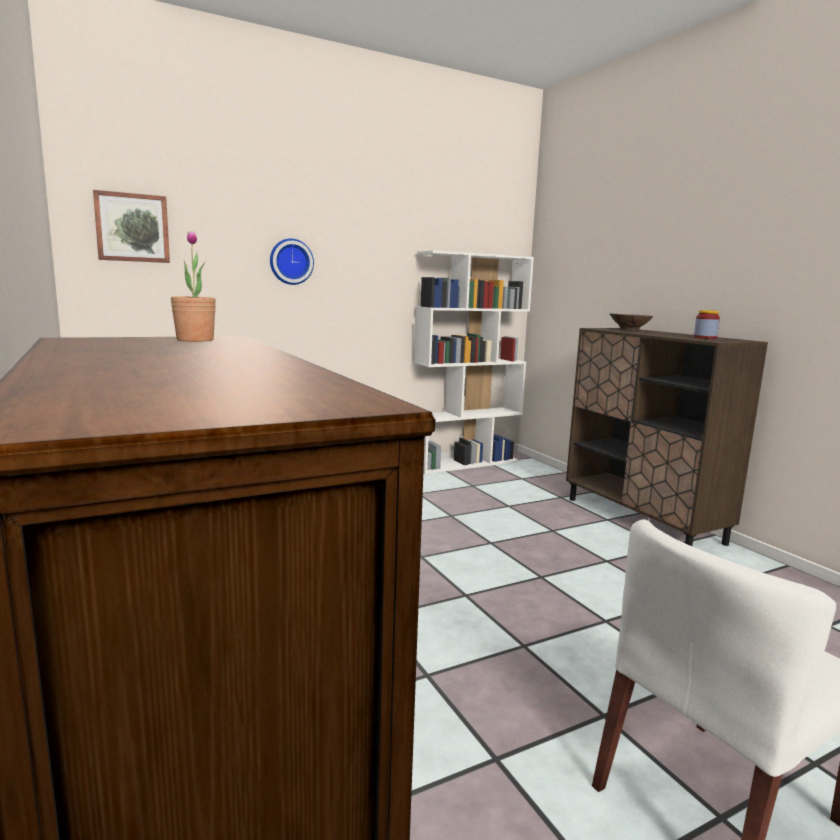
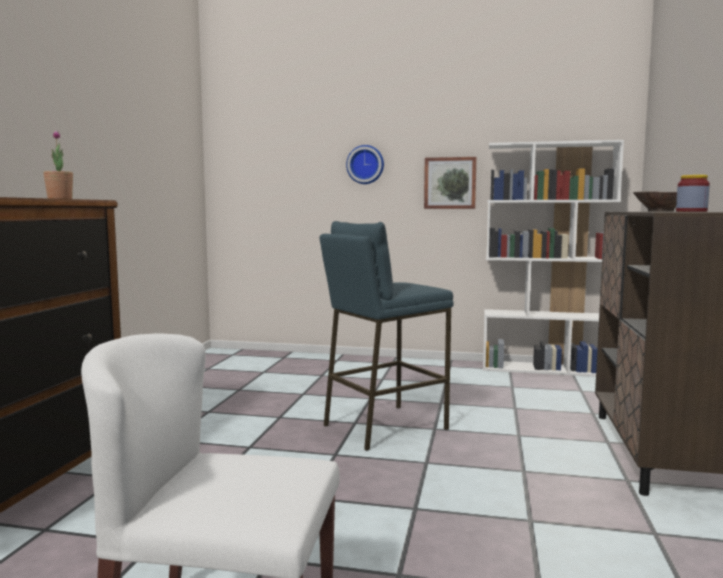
camera: 40 degrees right, 5 degrees down
(132, 228) = (250, 147): picture -> picture (450, 183)
(452, 553) = (383, 427): none -> blue stool

